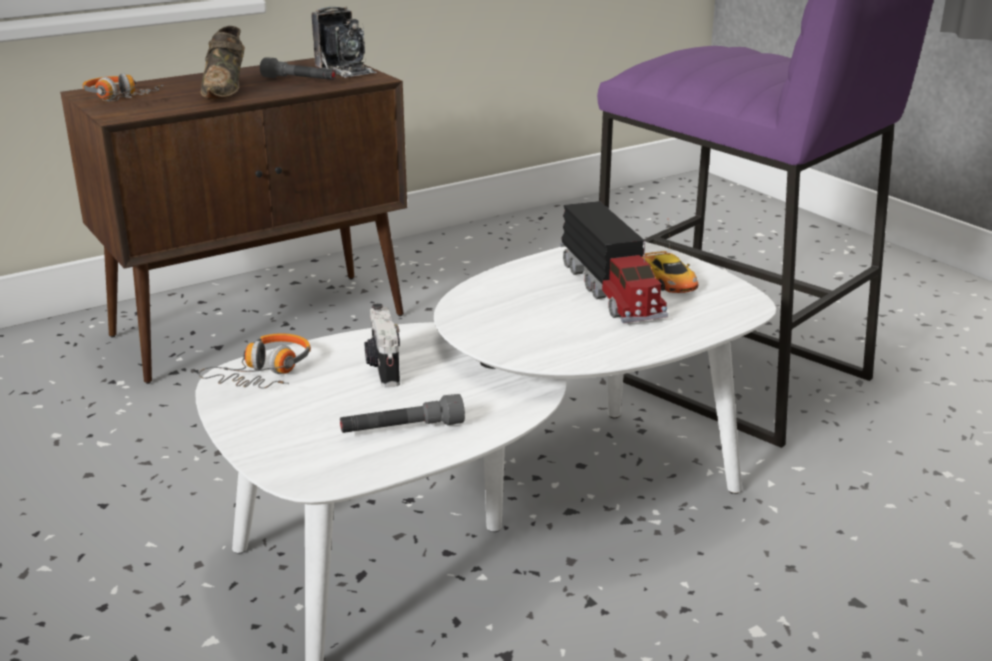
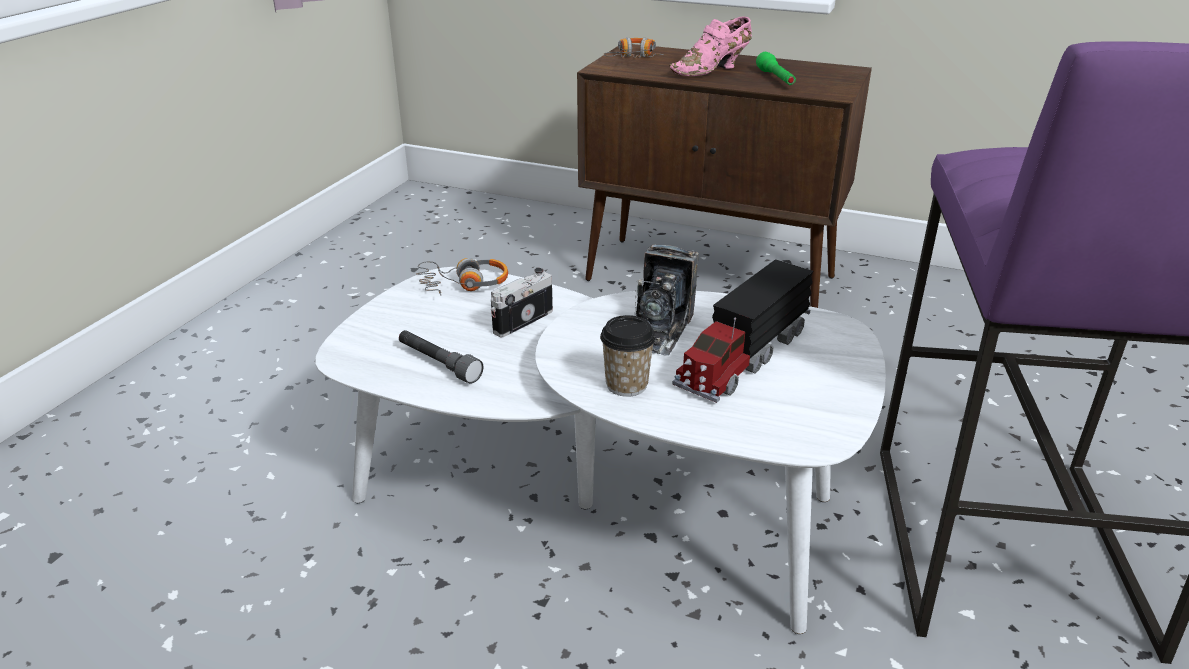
camera: 55 degrees right, 5 degrees up
(226, 89) = (713, 70): brown shoe -> pink shoe
(299, 81) = (776, 79): grey flashlight -> green flashlight
(345, 69) = (835, 80): camera -> camera (658, 330)
(596, 342) = (626, 385): none -> cup
(669, 280) = (807, 378): toy car -> none

